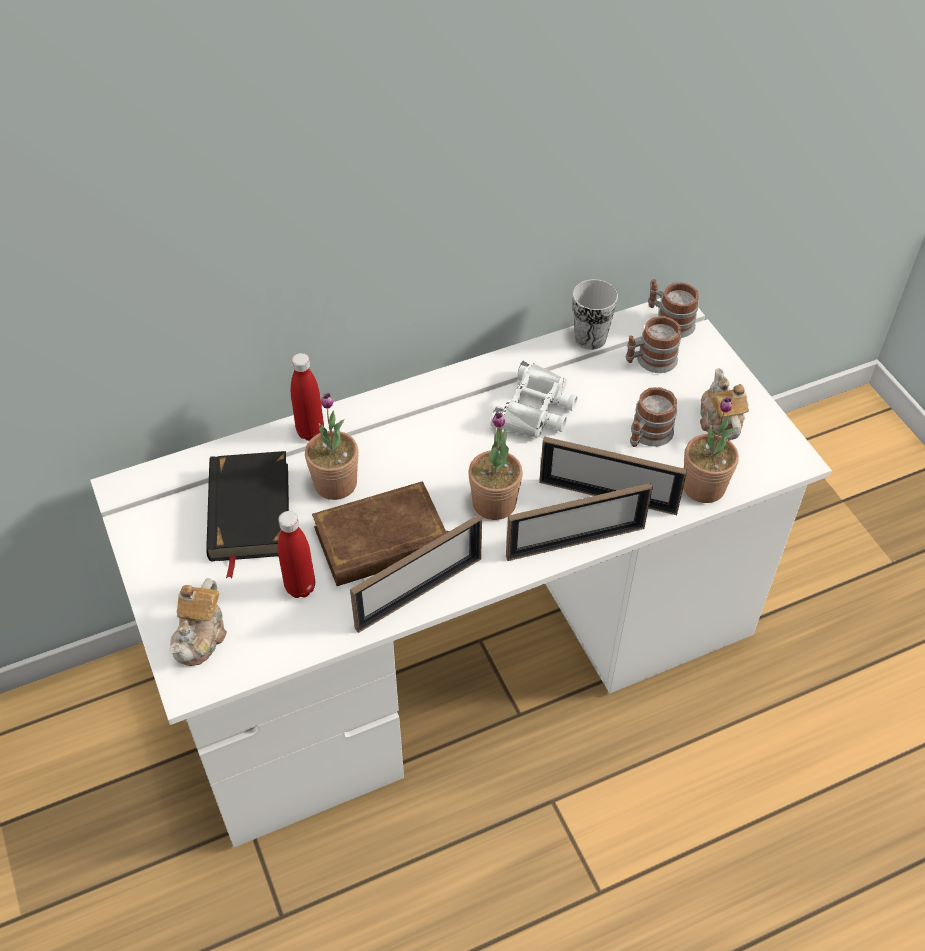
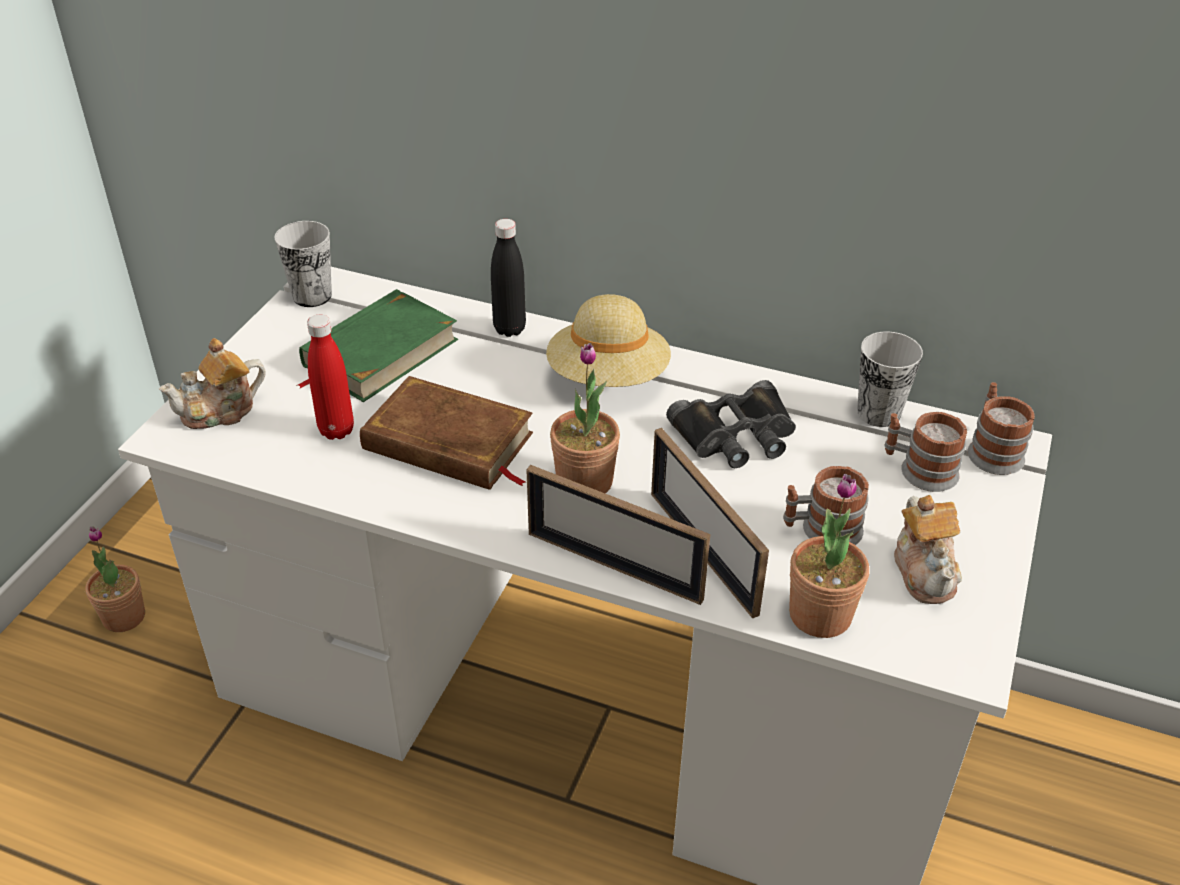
camera: 45 degrees right, 10 degrees down
(136, 505) = (312, 296): none -> cup
(248, 512) = (379, 353): black book -> green book
(310, 432) = (509, 329): red bottle -> black bottle
(335, 483) = (473, 377): potted plant -> potted plant (124, 617)
(417, 423) = (608, 377): none -> beige hat
(419, 593) = (418, 502): picture frame -> none
(536, 409) = (736, 435): white binoculars -> black binoculars
(719, 421) = (925, 571): teapot -> teapot turned 135 degrees clockwise

